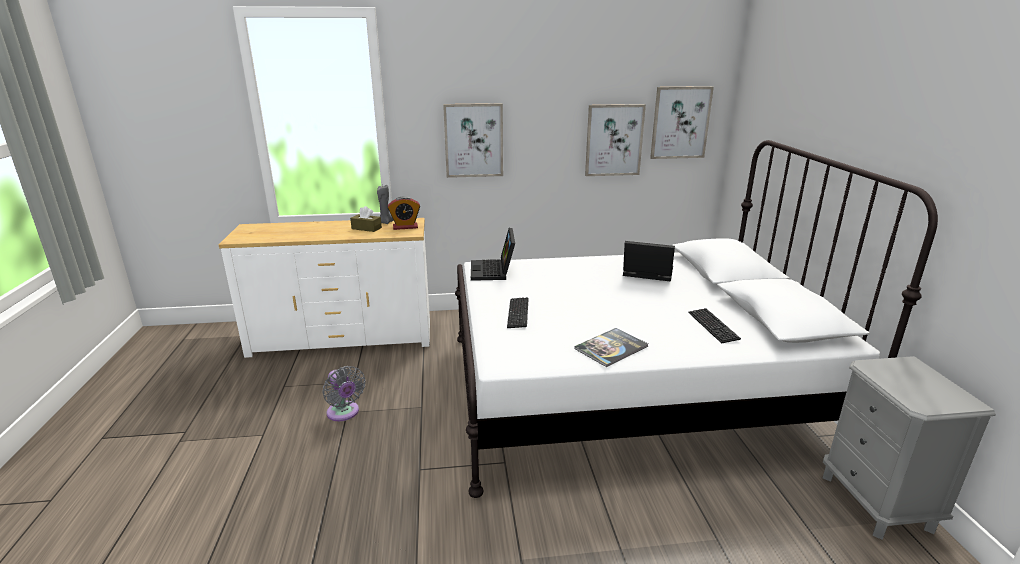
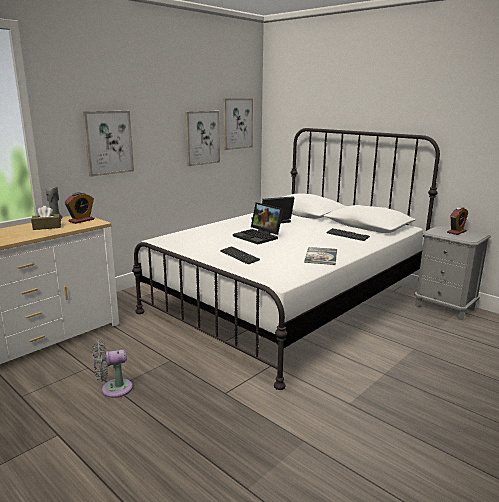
camera: 40 degrees left, 5 degrees down
(344, 413) = (113, 389): grey fan -> grey fan turned 150 degrees clockwise
(493, 271) = (176, 240): laptop -> laptop (259, 237)
(922, 381) = (456, 232): none -> alarm clock

